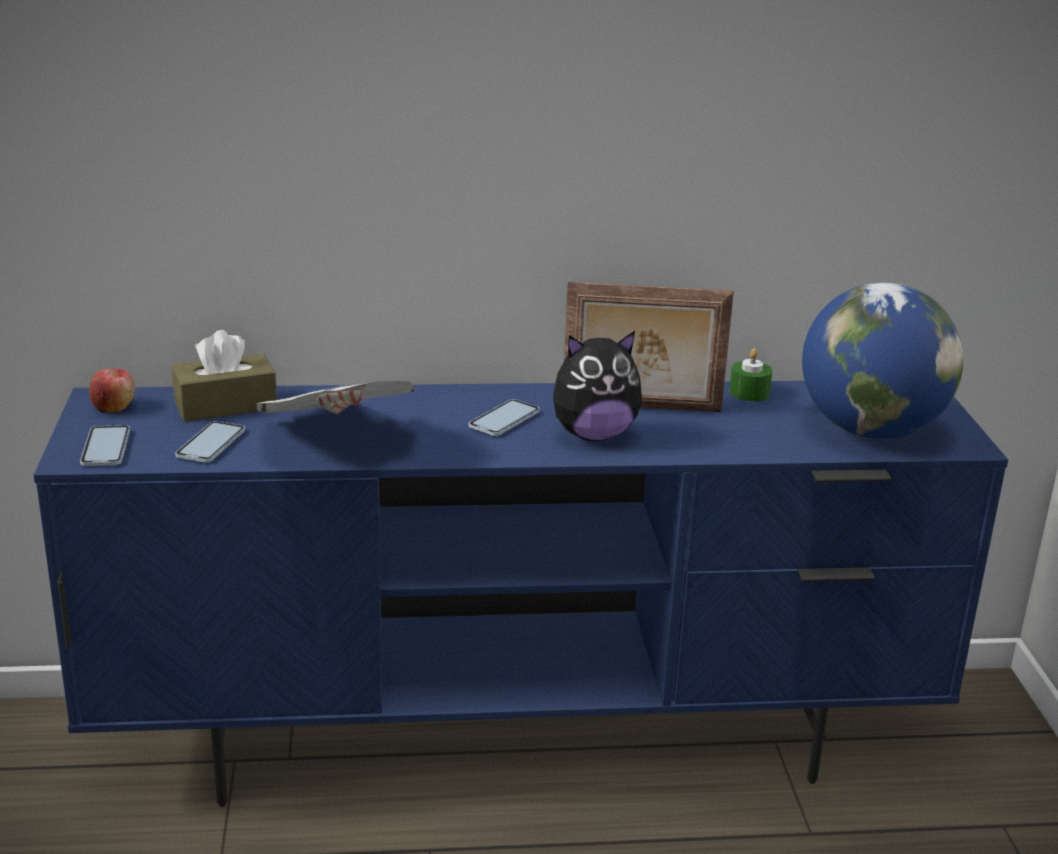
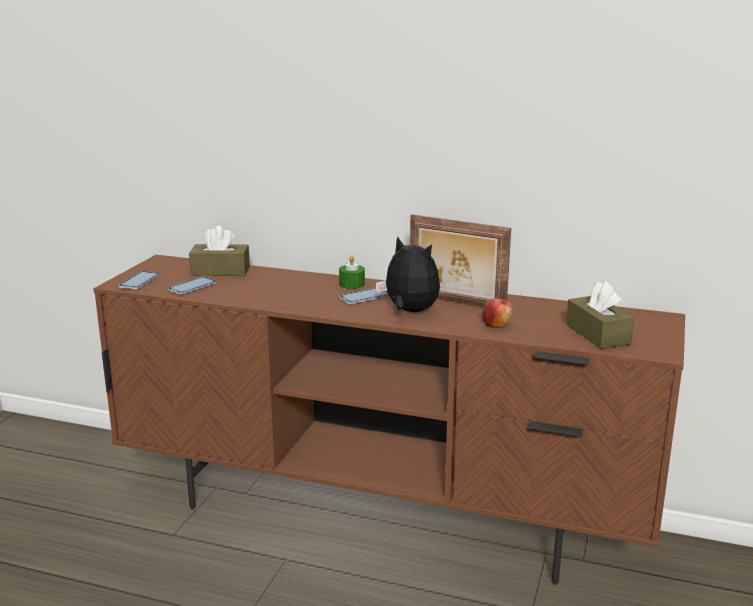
camera: 25 degrees right, 5 degrees down
(114, 407) = (164, 265): apple -> apple (496, 325)
(336, 438) = (259, 293): newspaper -> none
(521, 743) = (380, 516): blue tv stand -> brown tv stand
(593, 435) = (409, 311): plush toy -> plush toy turned 150 degrees counterclockwise
(749, 393) = (536, 304): green candle -> green candle (352, 284)
(870, 431) = (597, 334): globe -> brown tissue box

